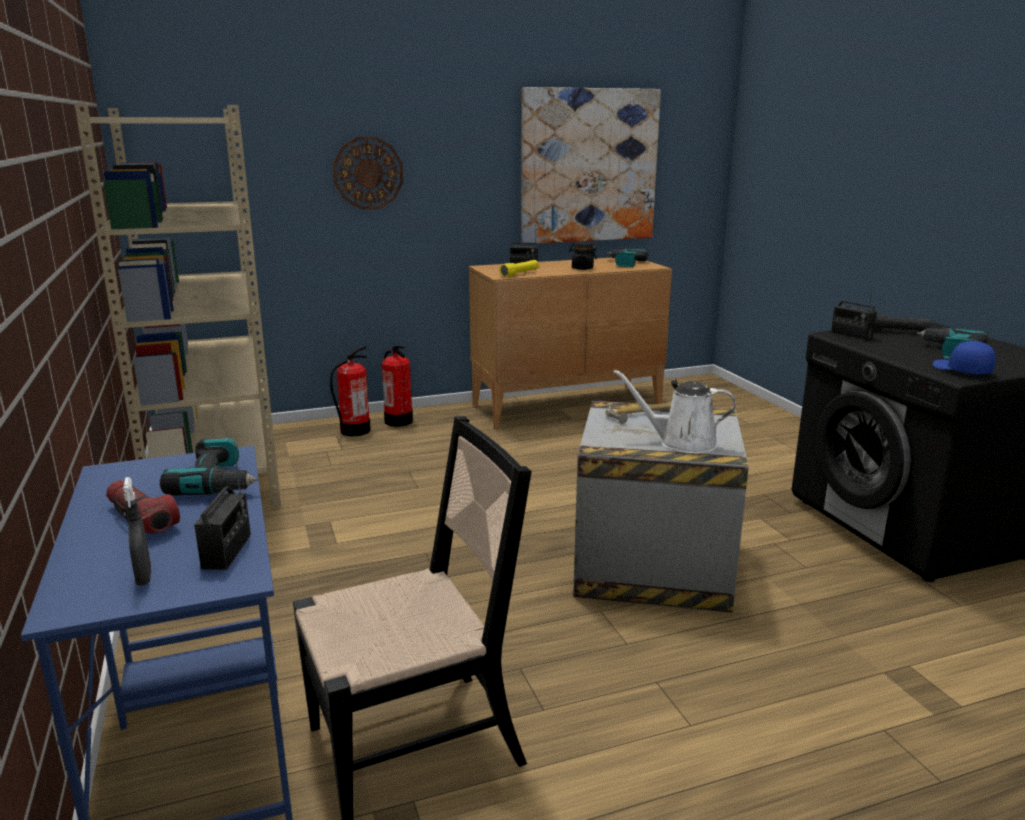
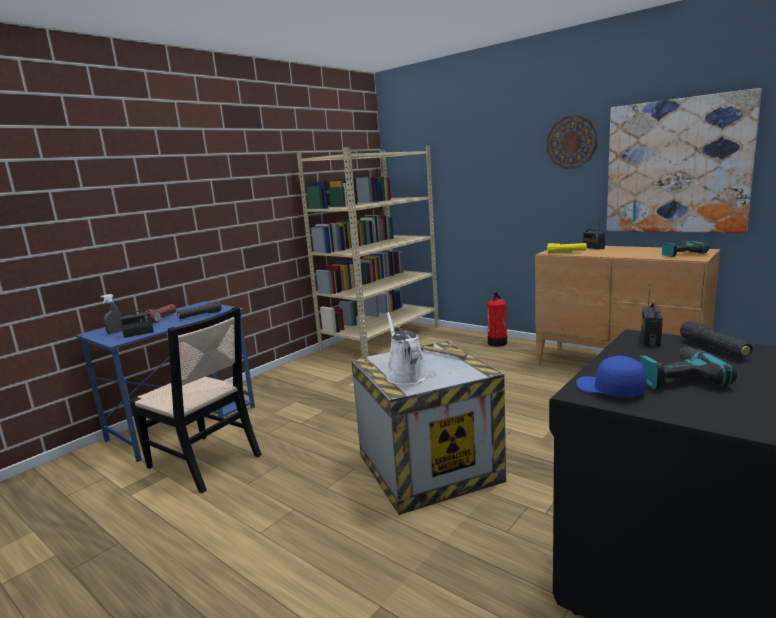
camera: 60 degrees right, 5 degrees down
(218, 482) = (200, 315): power drill -> black flashlight
(355, 431) = (467, 341): fire extinguisher -> none
(368, 173) = (499, 178): wall clock -> wall clock (571, 142)
(582, 268) = (627, 253): black jar -> none
(961, 370) = (609, 390): blue cap -> blue cap turned 75 degrees counterclockwise

